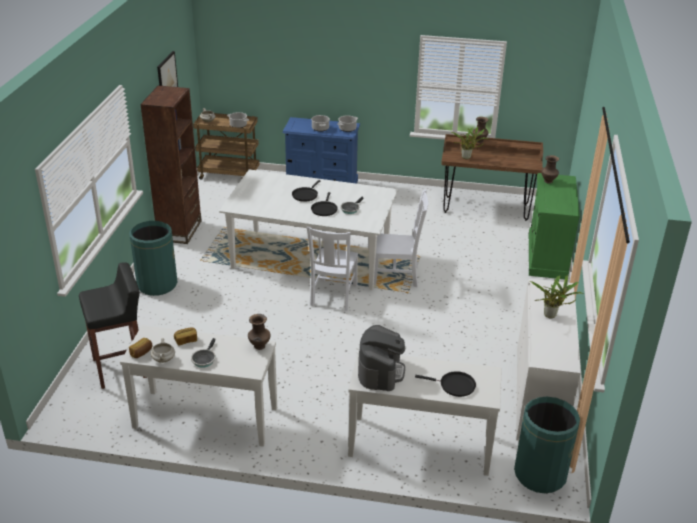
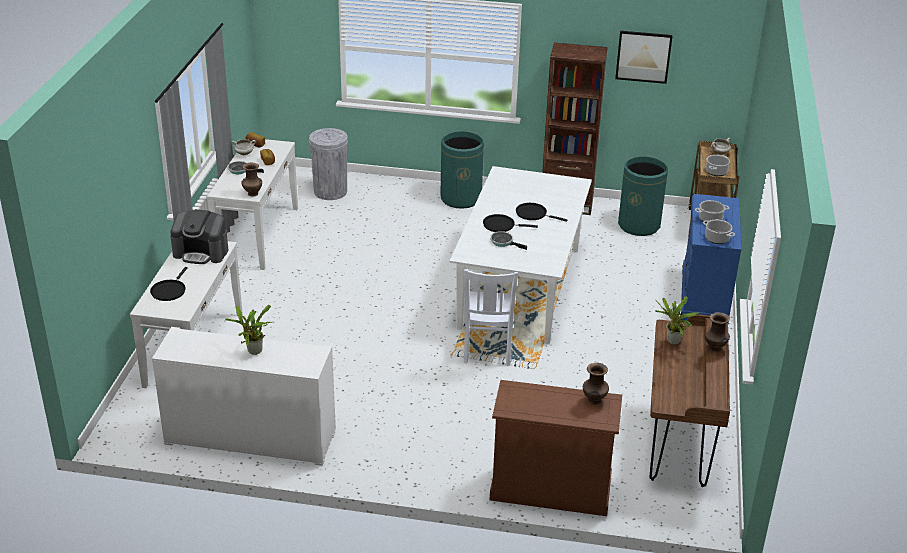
camera: 90 degrees right, 0 degrees up
(121, 368) = (330, 191): black stool -> grey trash can
(333, 296) = (443, 302): white chair -> none
(540, 474) = (133, 422): green trash can -> green trash can (639, 225)
(547, 256) = (550, 488): green dresser -> brown dresser

